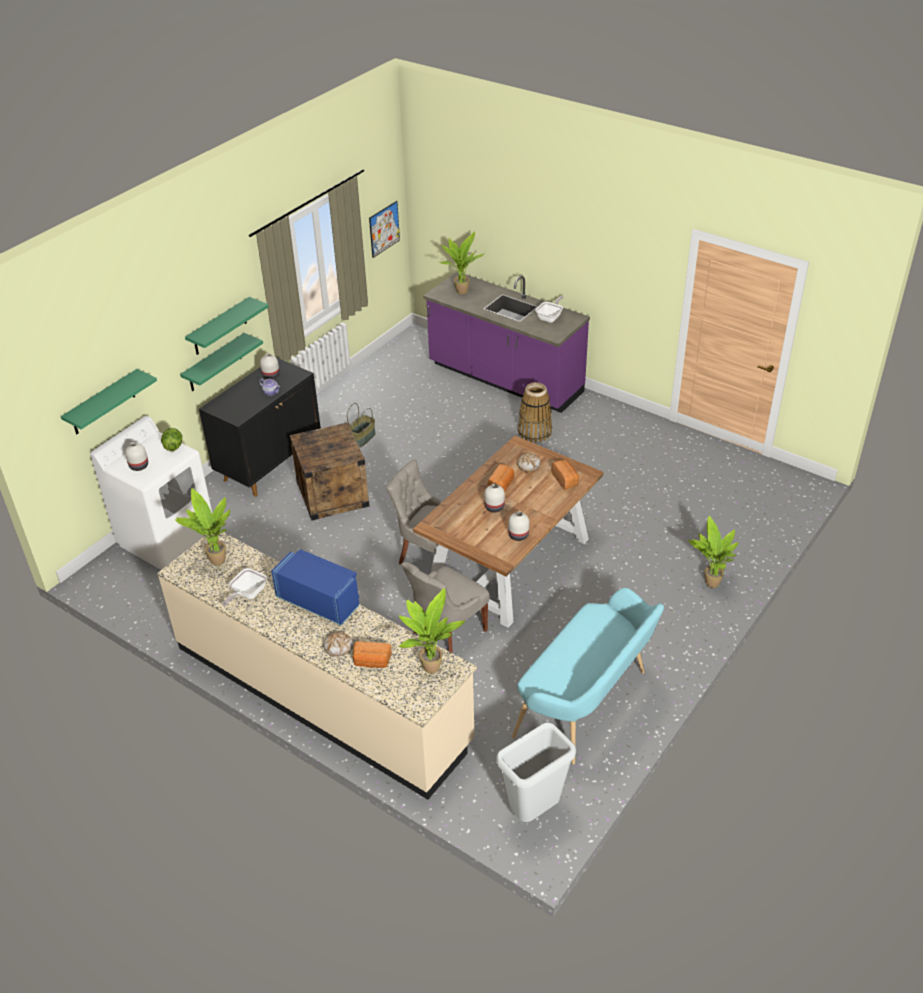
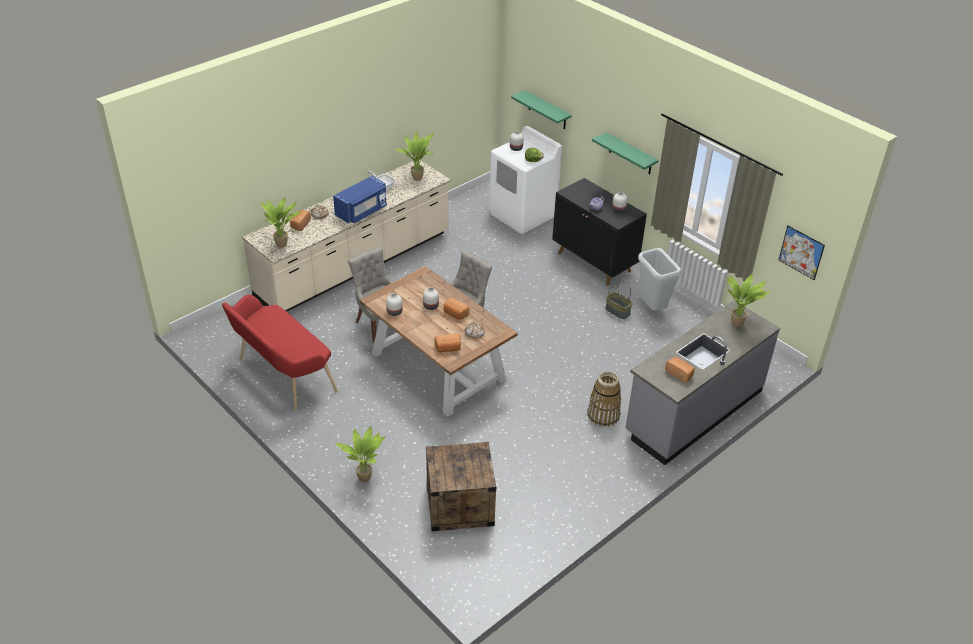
camera: 100 degrees right, 0 degrees up
(214, 363) = (619, 172): green shelf -> none
(332, 493) = (550, 289): crate -> crate (460, 505)
(505, 380) = (693, 411): purple counter -> grey counter
(534, 812) = (217, 336): grey trash can -> grey trash can (651, 308)
(550, 317) = (679, 374): frying pan -> bread
(587, 705) = (282, 376): turquoise bench -> red bench

